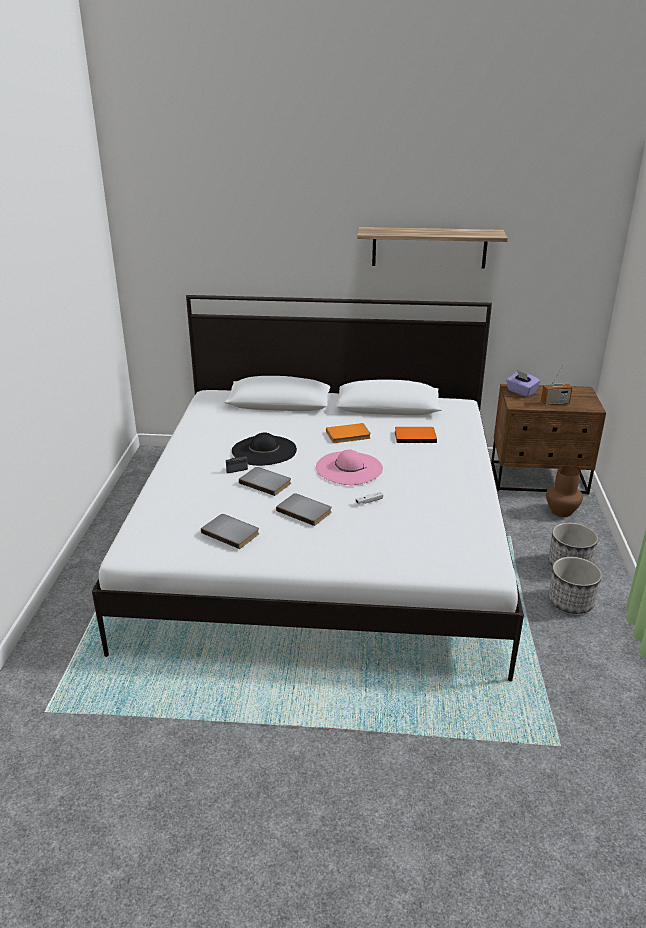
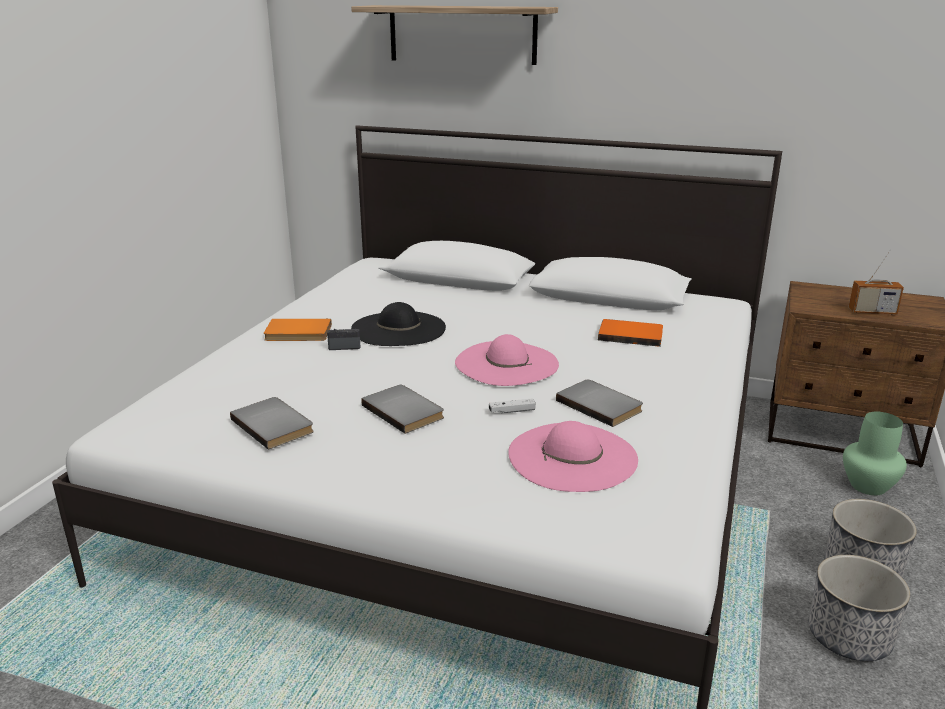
camera: 15 degrees right, 5 degrees down
(266, 482) = (373, 367): grey book -> grey book (601, 405)
(348, 435) = (531, 324): orange book -> orange book (298, 333)
(418, 526) = (572, 456): none -> pink hat
(429, 247) = (690, 63): shelf -> shelf (462, 34)
(521, 392) = (820, 293): purple tissue box -> none
(562, 511) = (869, 486): brown vase -> green vase

